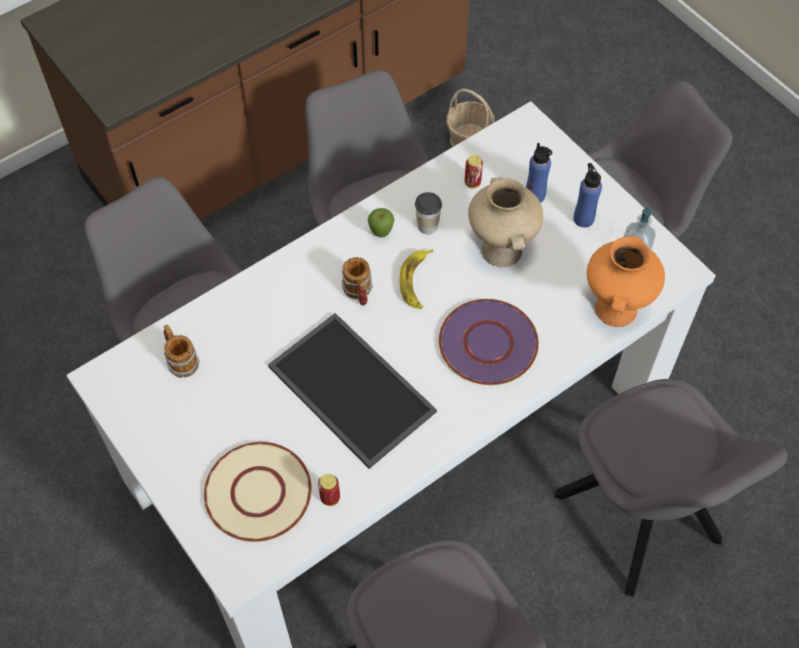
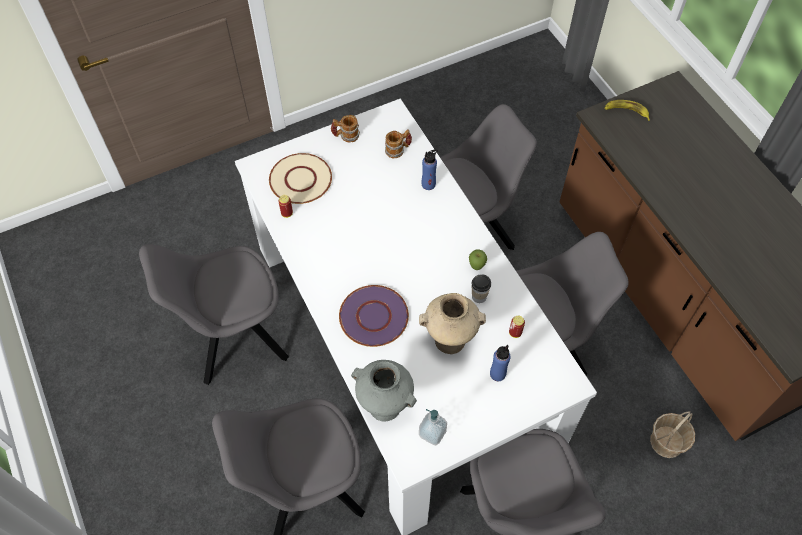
camera: 100 degrees right, 0 degrees up
(348, 389) = (357, 232): tray -> none
(359, 293) = (429, 247): mug -> mug (345, 136)
(416, 281) = (432, 282): banana -> banana (626, 111)
(583, 219) = (470, 404): blue bottle -> blue bottle (428, 184)
(615, 308) = (386, 406): orange vase -> grey vase

